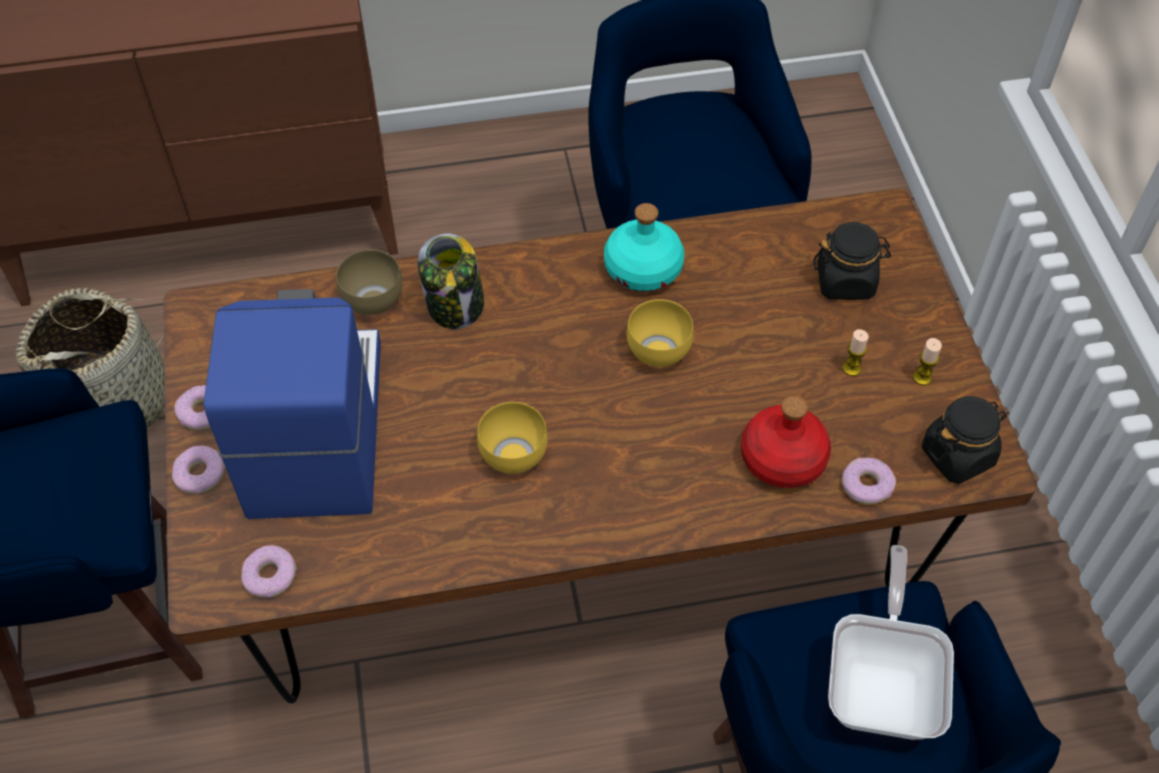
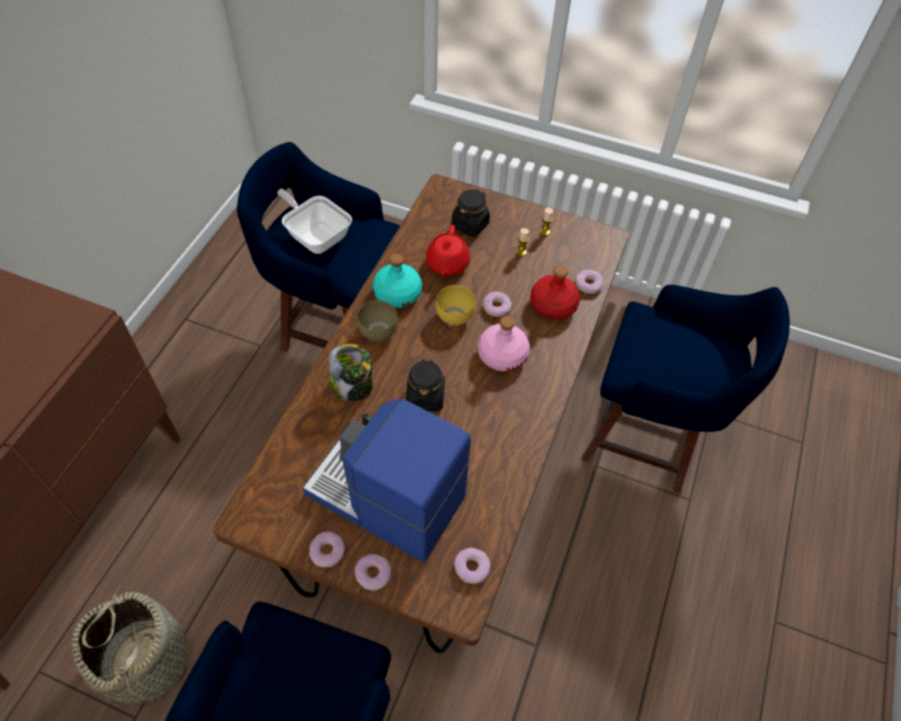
camera: 60 degrees left, 0 degrees up
(371, 302) = (316, 424): brown bowl -> brown bowl (378, 333)
(515, 453) = (473, 409): yellow bowl -> none
(636, 440) = (502, 355): none -> pink bottle
(717, 391) = (496, 307): none -> donut
(745, 294) = (447, 264): none -> red teapot
(883, 684) = (676, 345): frying pan -> frying pan (315, 236)
(958, 455) = (594, 245): black jar -> black jar (425, 397)

